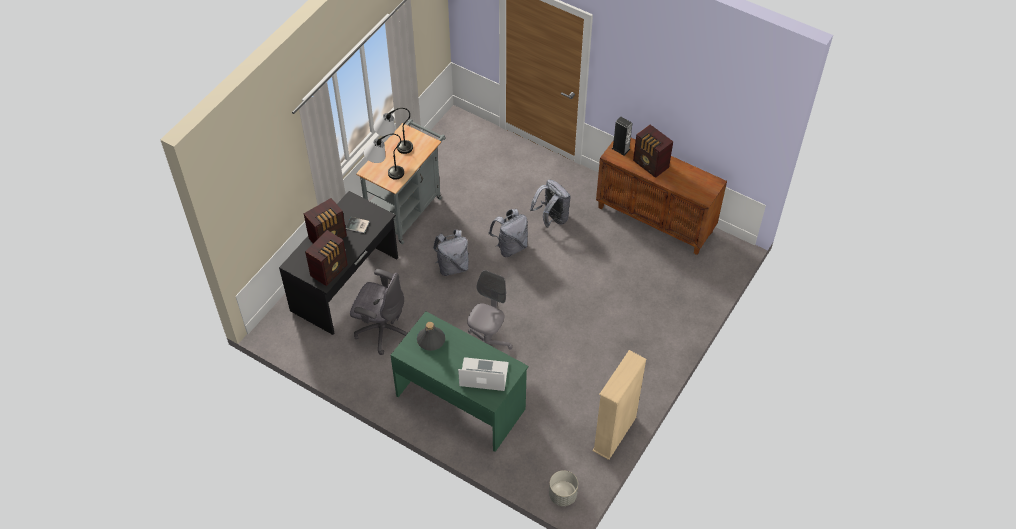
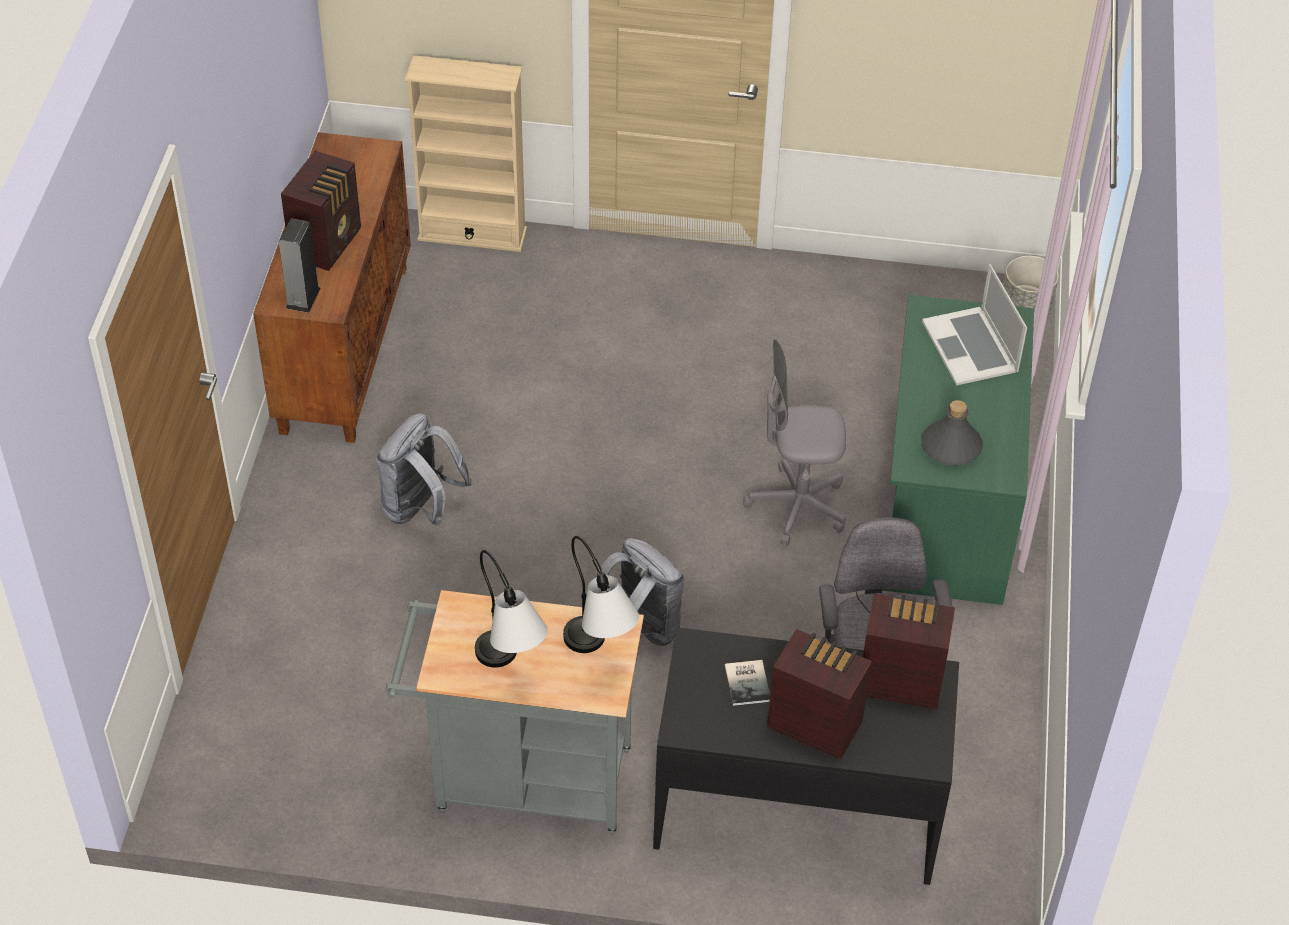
camera: 115 degrees left, 5 degrees down
(510, 246) = (533, 552): grey backpack -> none
(614, 434) = (866, 278): beige bookcase -> beige bookcase (472, 234)

